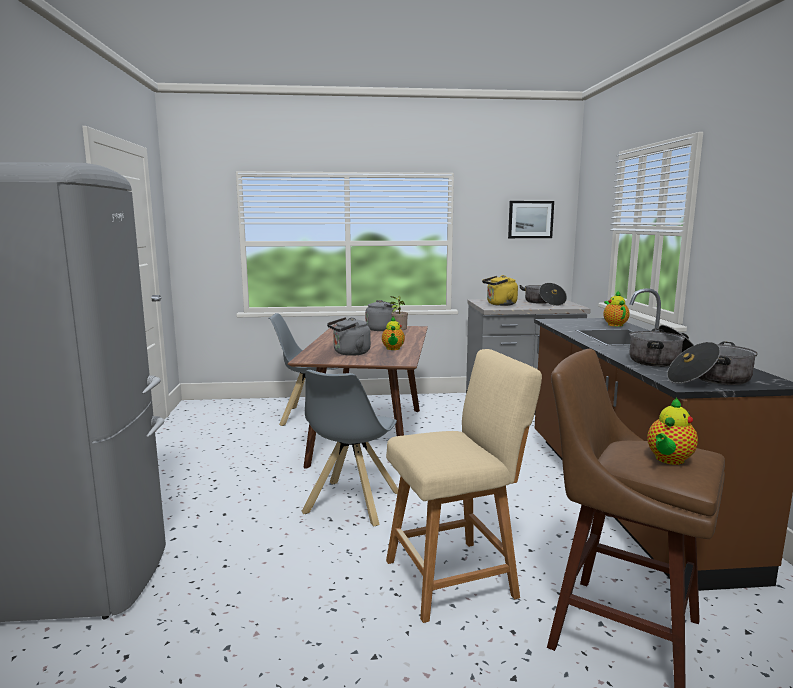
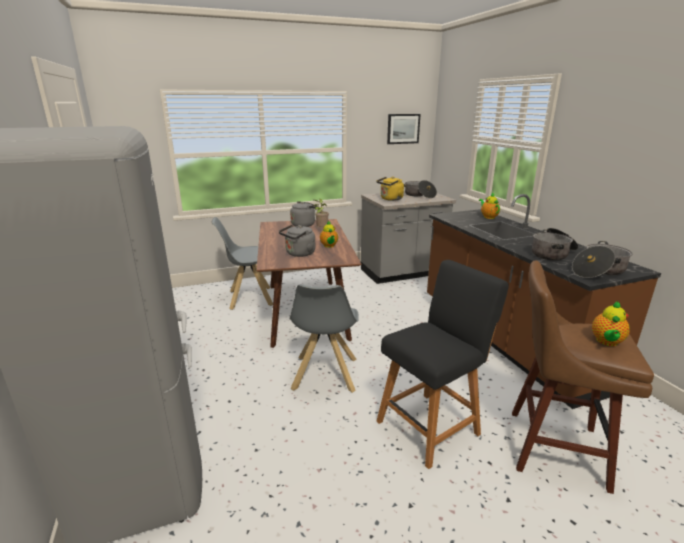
camera: 15 degrees left, 10 degrees up
(456, 577) = (431, 425): beige stool -> black stool

